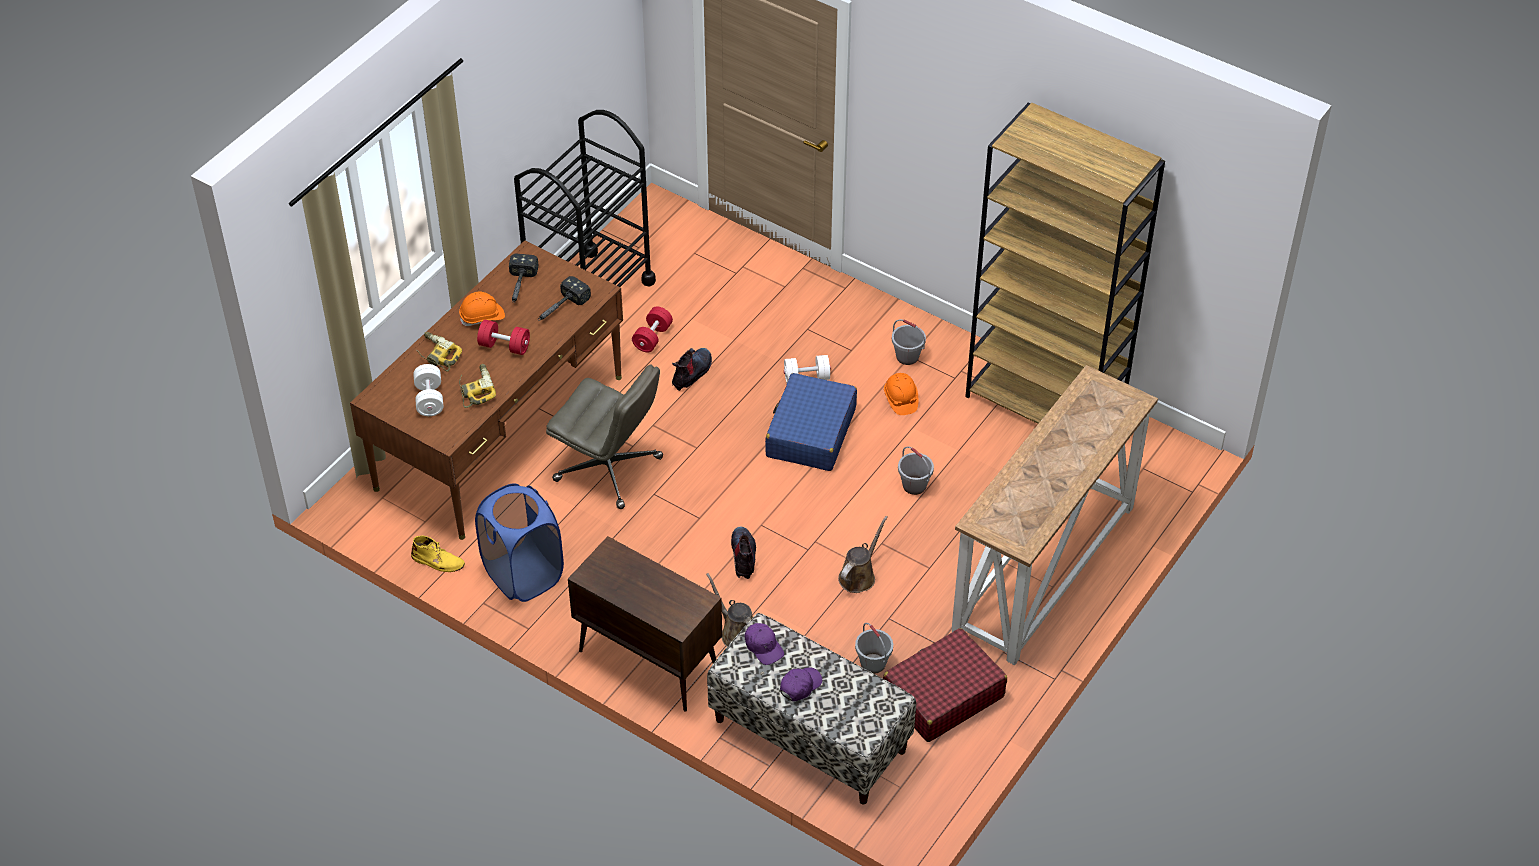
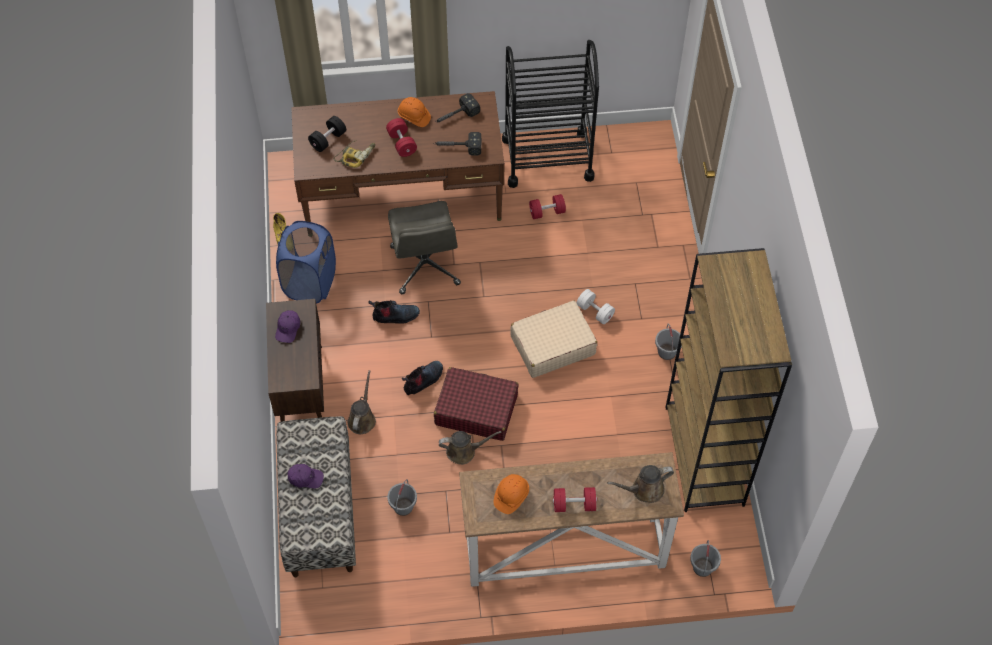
camera: 50 degrees right, 10 degrees up
(429, 399) = (328, 140): white dumbbell -> black dumbbell
(437, 355) = (364, 119): power drill -> none
(692, 373) = (539, 252): boot -> boot (395, 316)
(763, 647) = (318, 438): purple cap -> purple cap (288, 328)
(810, 433) = (552, 345): blue suitcase -> beige suitcase
(900, 399) = (627, 373): orange hard hat -> orange hard hat (511, 496)
(914, 485) = (564, 430): grey bucket -> grey bucket (702, 567)
(942, 695) = (412, 562): red suitcase -> red suitcase (476, 409)
(1074, 465) = (574, 504): none -> red dumbbell
(1106, 408) = (644, 490): none -> brown watering can

